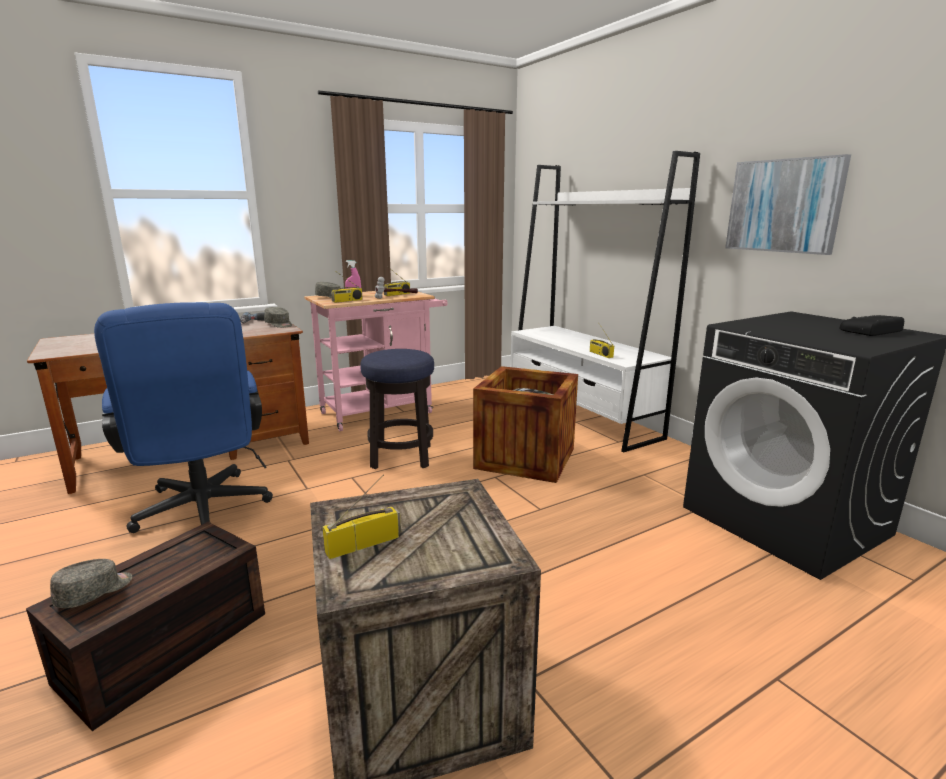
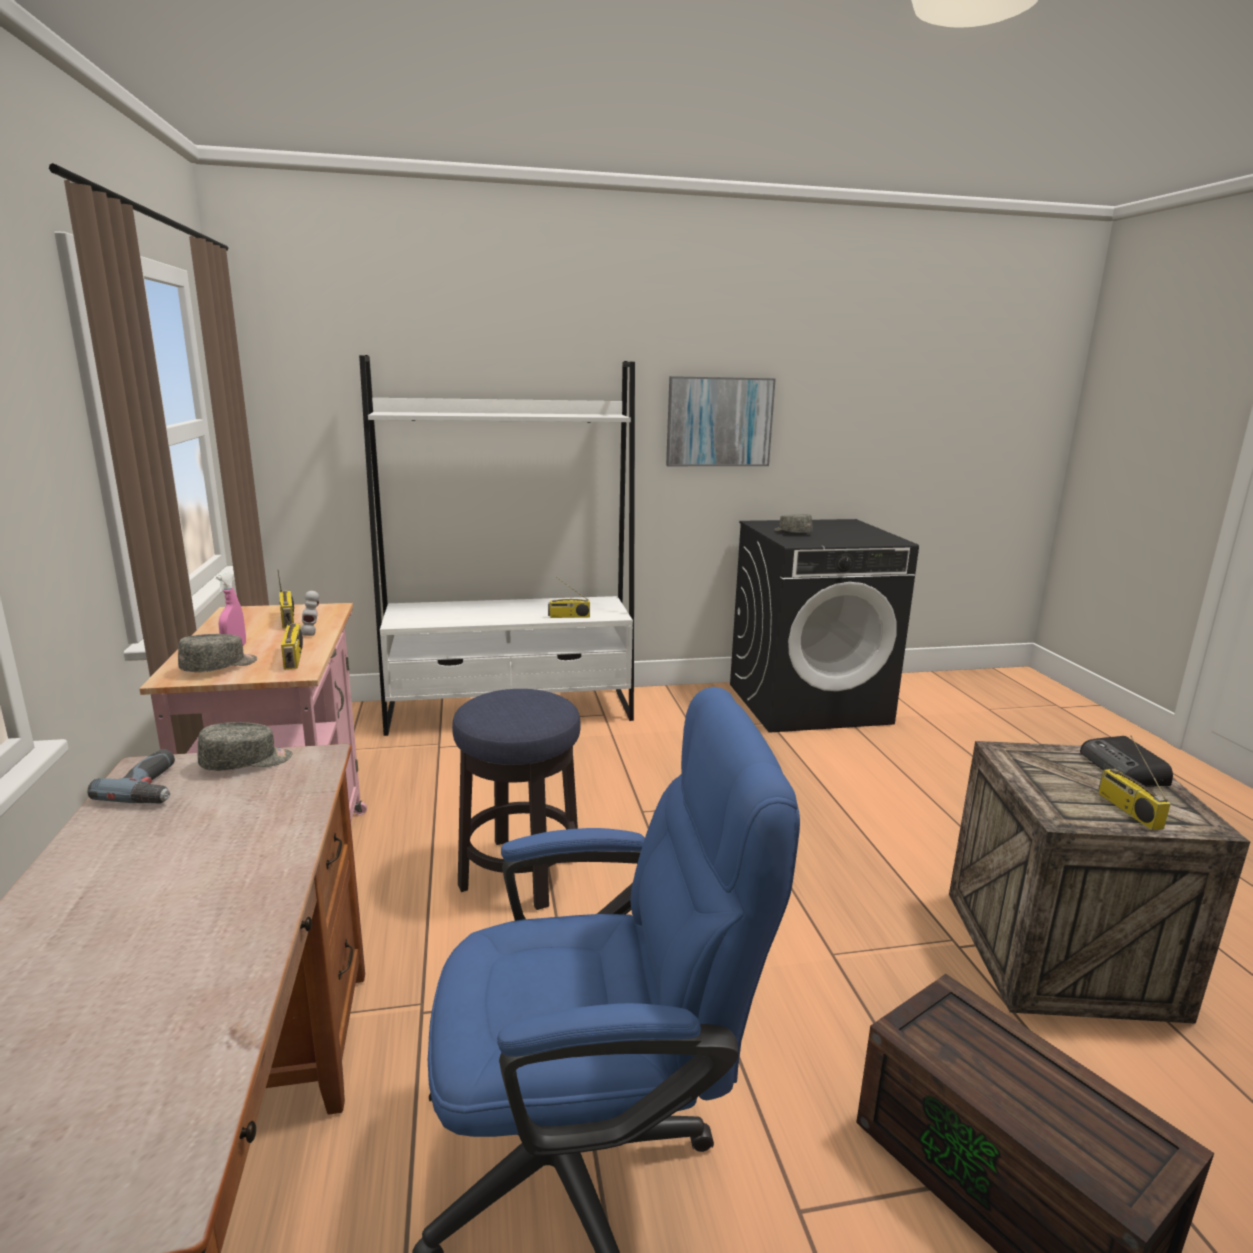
camera: 70 degrees left, 0 degrees up
(95, 592) = (1085, 1147): grey cap -> grey cap (792, 532)
(525, 458) = (604, 778): crate -> none
(870, 331) = (834, 526): radio -> radio (1124, 769)

